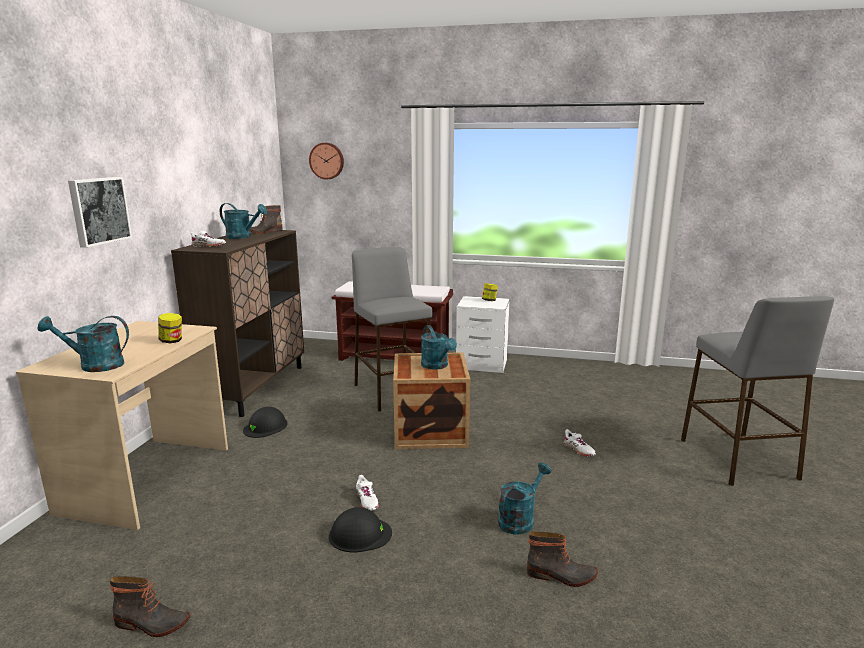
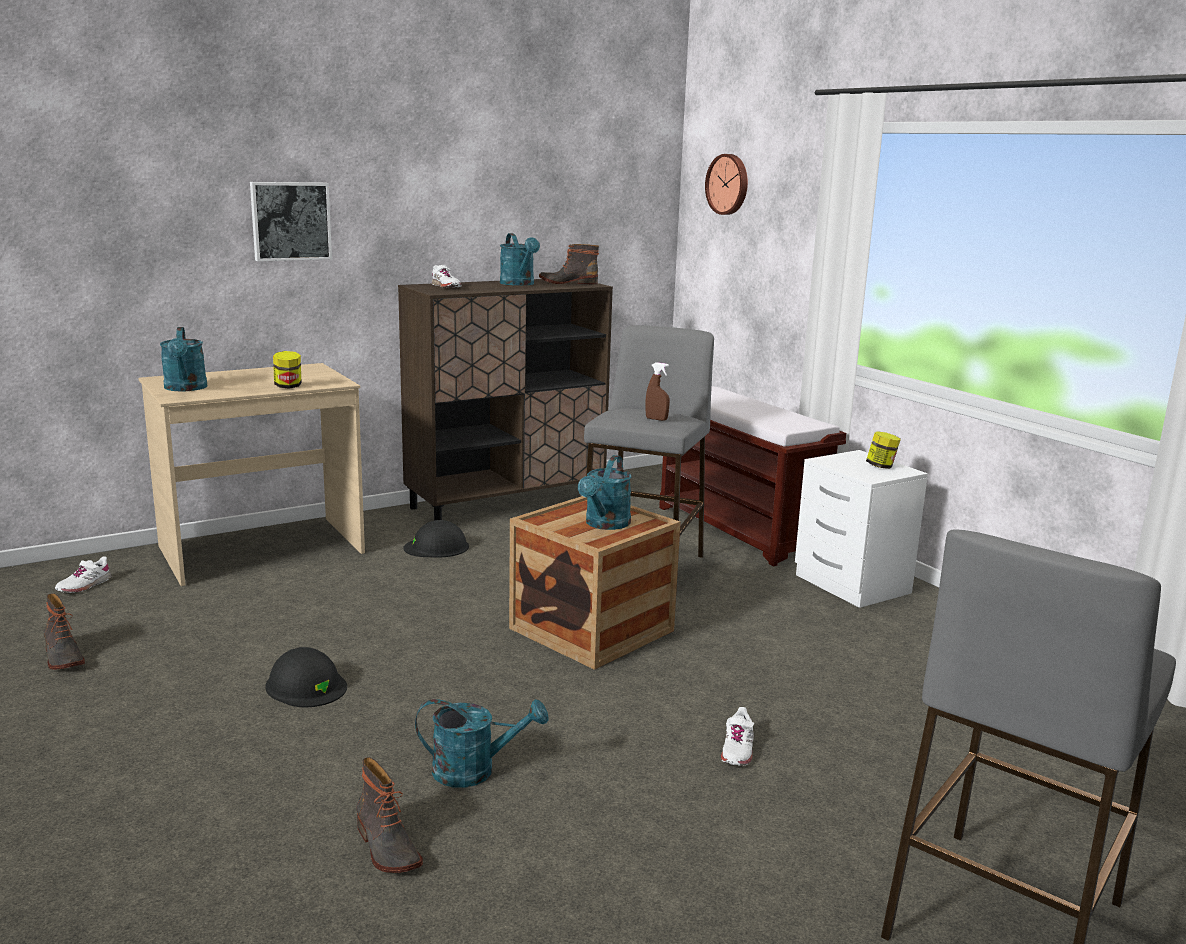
camera: 45 degrees right, 0 degrees up
(94, 365) = (185, 388): turquoise watering can -> turquoise watering can turned 150 degrees counterclockwise
(366, 501) = (374, 661): white shoe -> white shoe (84, 585)
(407, 301) = (656, 419): none -> brown spray bottle

